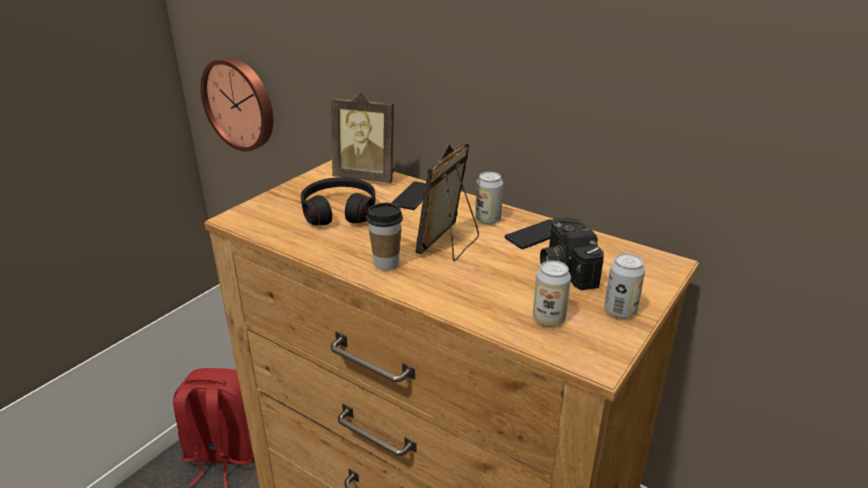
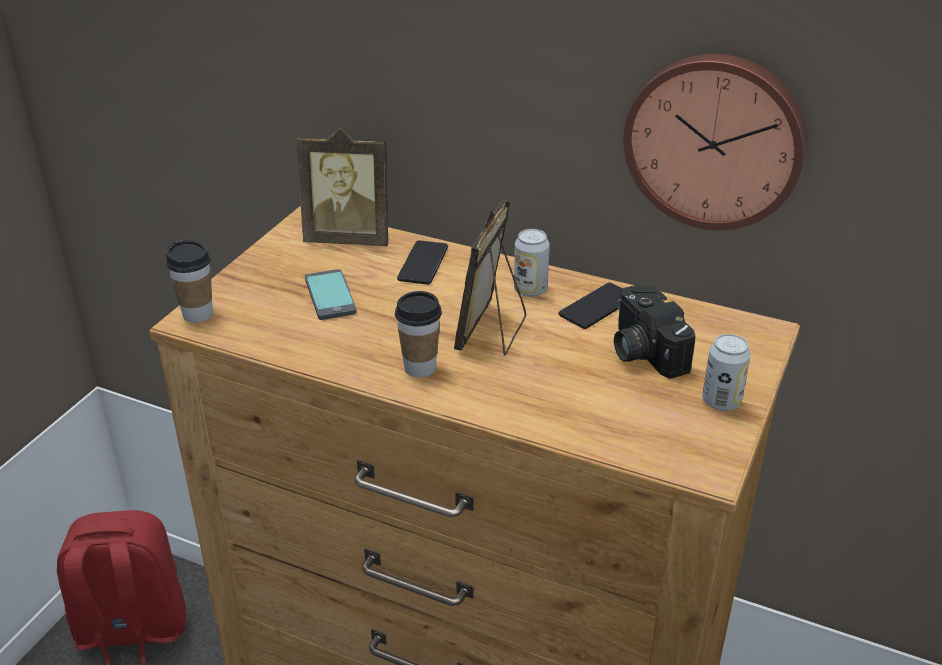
camera: 10 degrees left, 5 degrees up
(240, 103) = (130, 134): wall clock -> wall clock (716, 140)
(241, 214) = (198, 314): none -> cup
(339, 211) = (330, 296): black headphones -> phone
(548, 319) = (640, 421): can -> none

